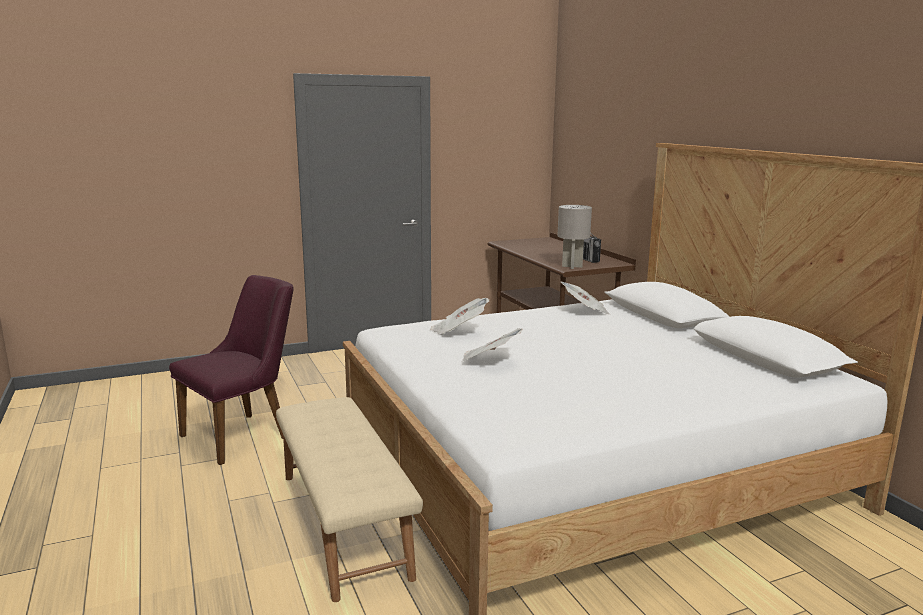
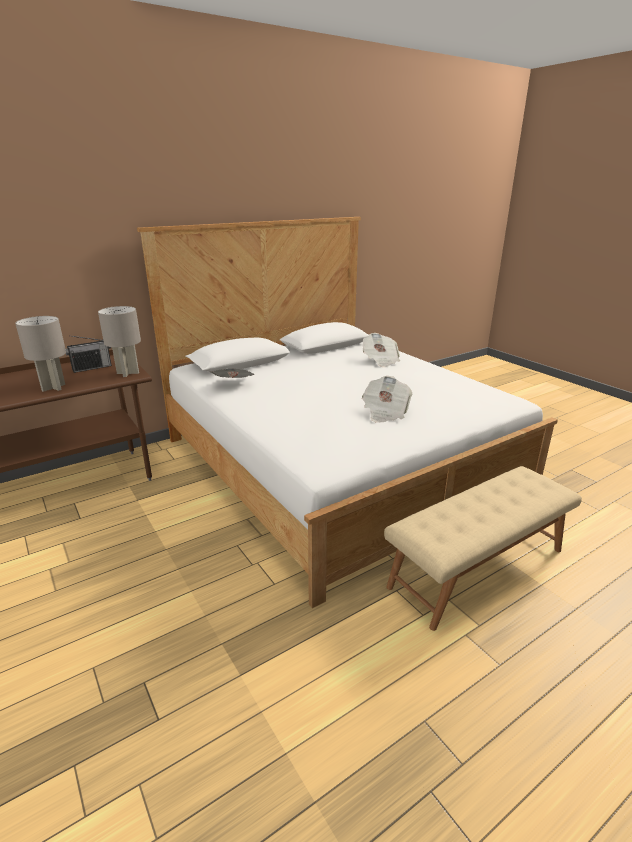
camera: 100 degrees left, 10 degrees up
(244, 434) = (349, 721): purple chair -> none
(458, 331) = (323, 426): newspaper -> newspaper (380, 360)
(539, 254) = (54, 387): none -> grey table lamp

